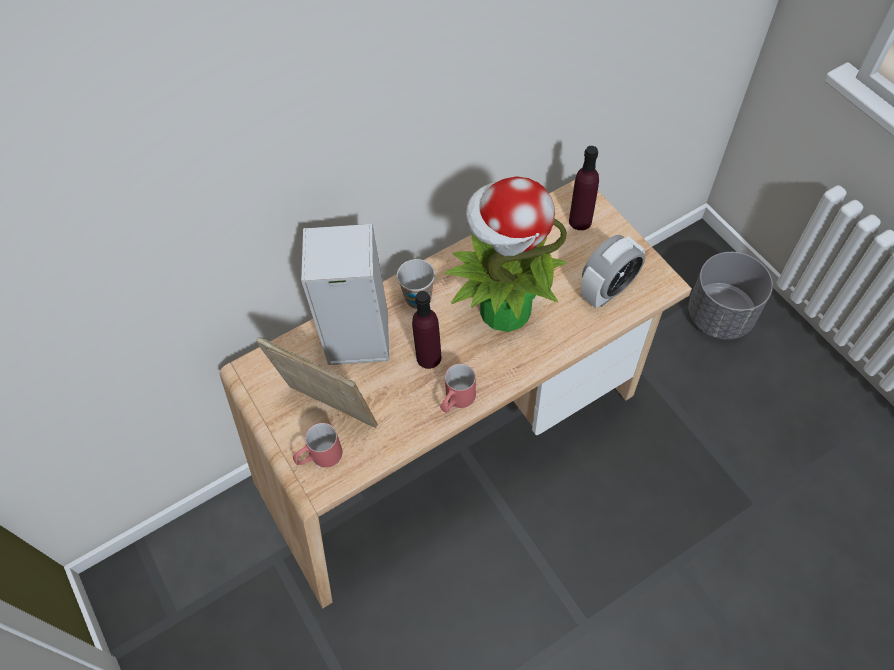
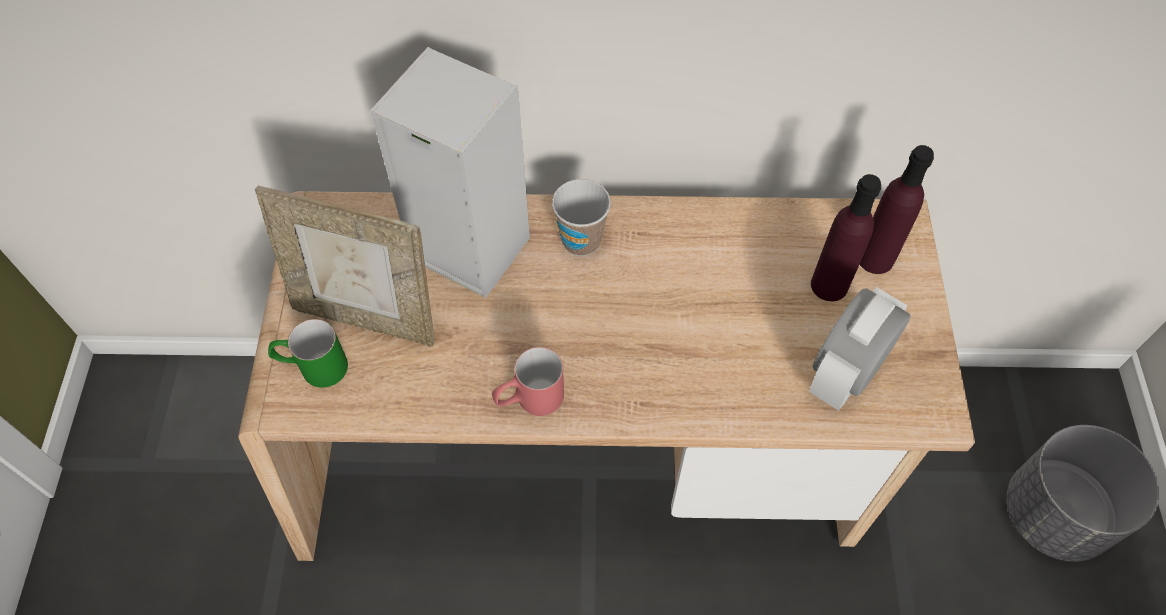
camera: 30 degrees right, 0 degrees up
(319, 457) = (312, 367): red mug -> green mug
(329, 411) = (367, 317): picture frame -> picture frame turned 135 degrees clockwise
(429, 357) = (537, 322): purple bottle -> purple bottle (829, 285)
(503, 310) = (679, 318): potted plant -> none
(607, 290) = (845, 373): alarm clock -> alarm clock turned 135 degrees clockwise

